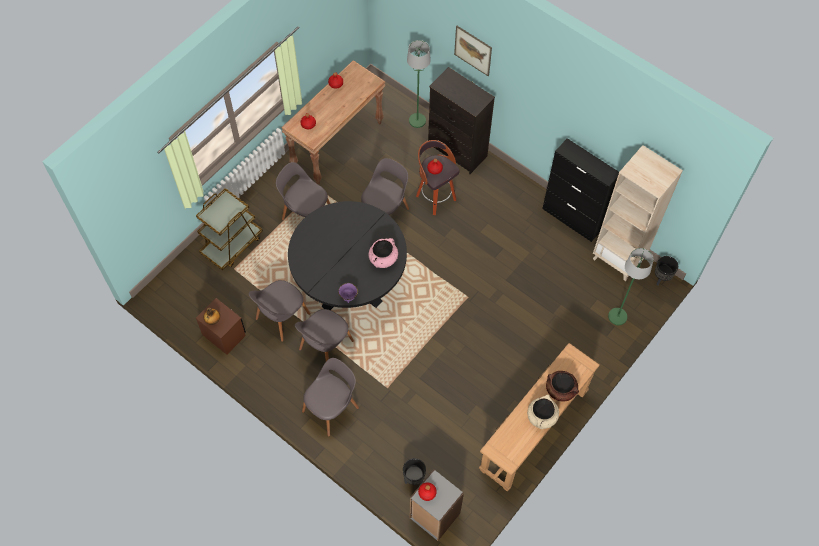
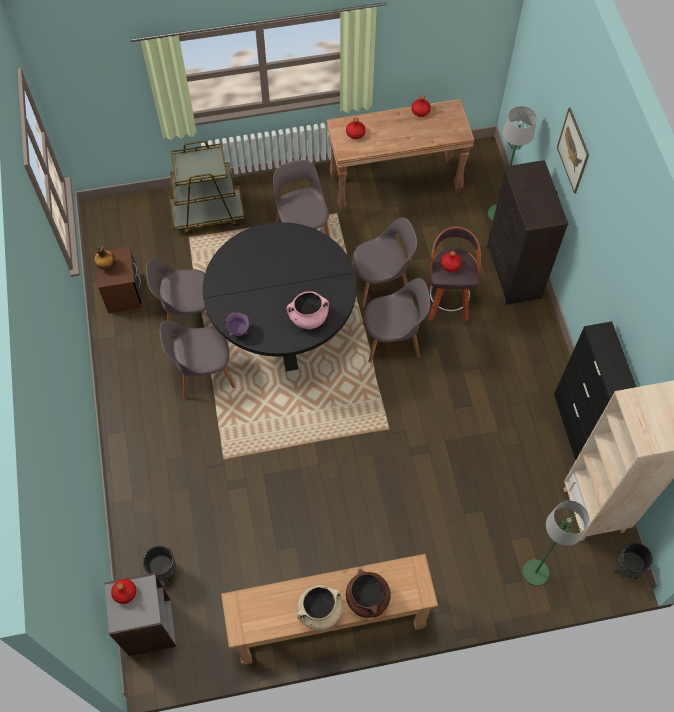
camera: 40 degrees right, 0 degrees up
(331, 408) = (153, 438): grey chair -> grey chair (393, 339)

